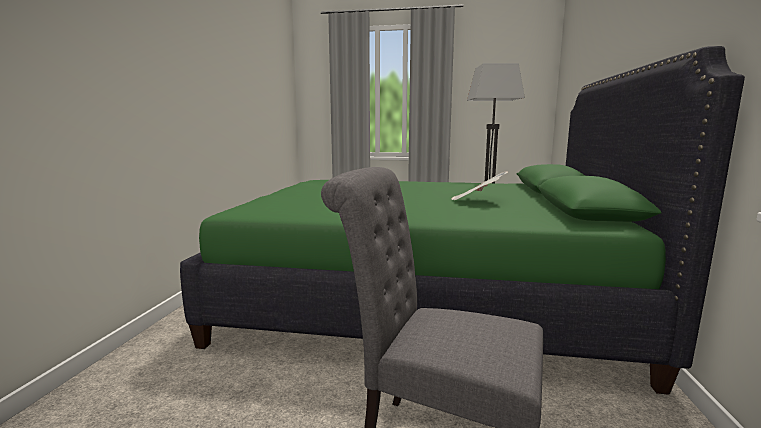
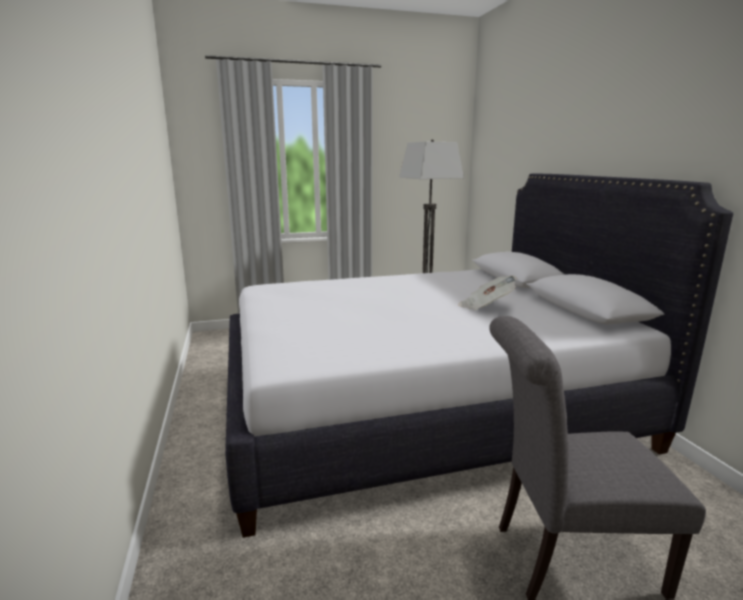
camera: 25 degrees left, 5 degrees up
(423, 300) = (423, 408): green bed -> white bed

